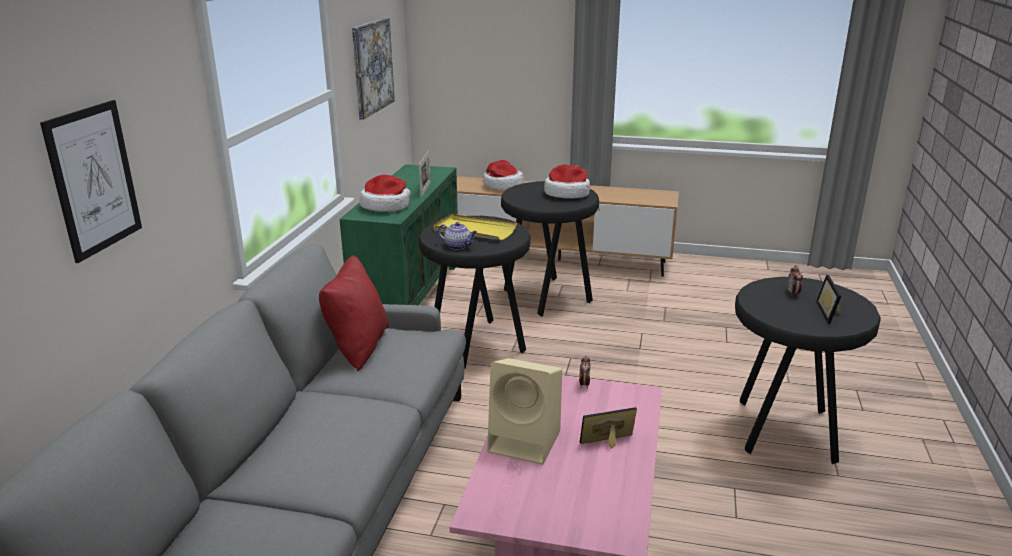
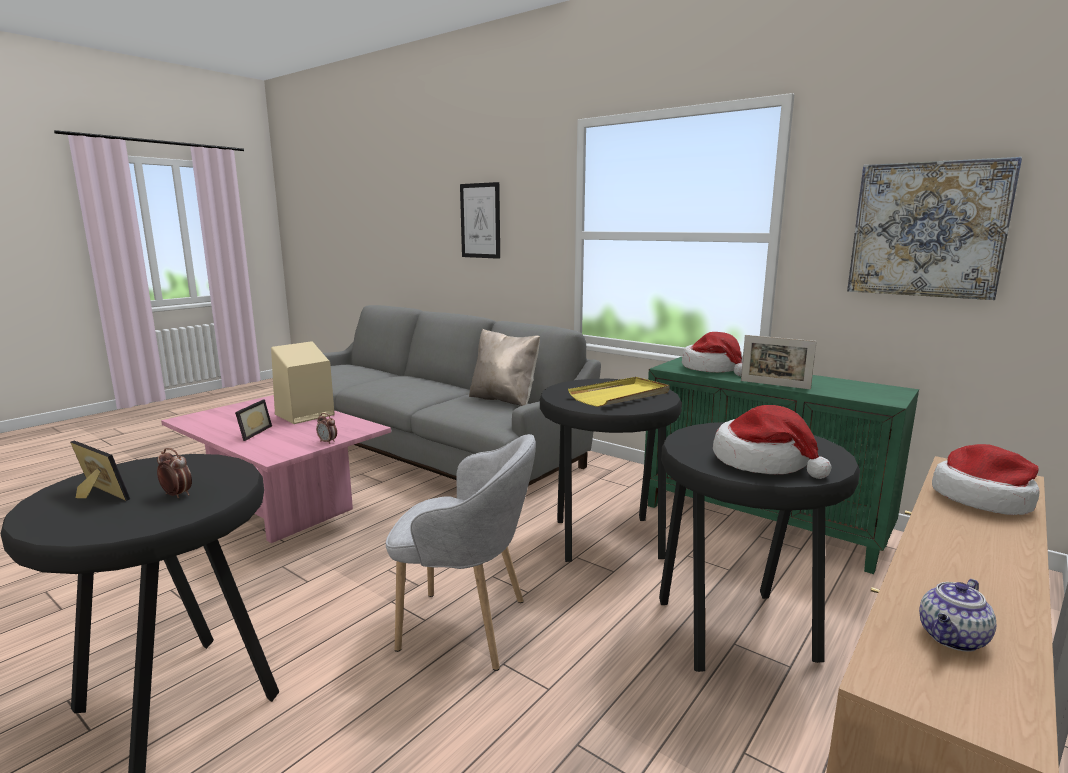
camera: 115 degrees right, 10 degrees down
(358, 347) = (504, 399): red pillow -> beige pillow
(458, 246) = (578, 386): teapot -> teapot (952, 639)
(624, 367) = (467, 627): none -> grey armchair

